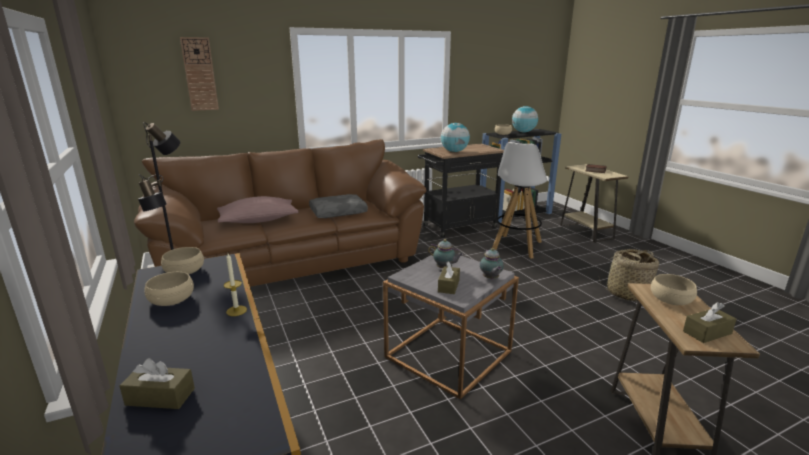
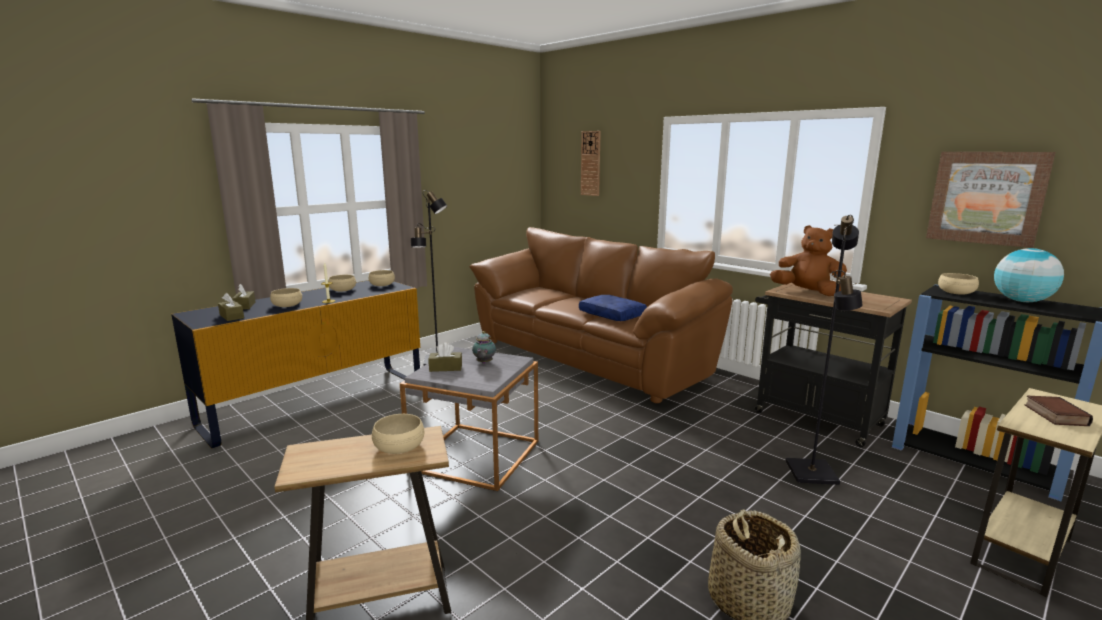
camera: 70 degrees right, 5 degrees down
(215, 347) = (287, 305): none -> beige bowl
(258, 220) = (557, 298): pink pillow -> none
(338, 212) = (613, 315): grey pillow -> blue pillow
(454, 151) = (807, 292): globe -> brown plush toy
(490, 278) = (470, 382): teapot -> none
(495, 83) = (986, 197): none -> picture
(516, 246) = (811, 472): white stool -> black floor lamp
(707, 332) = (320, 460): brown tissue box -> brown tissue box (231, 316)

